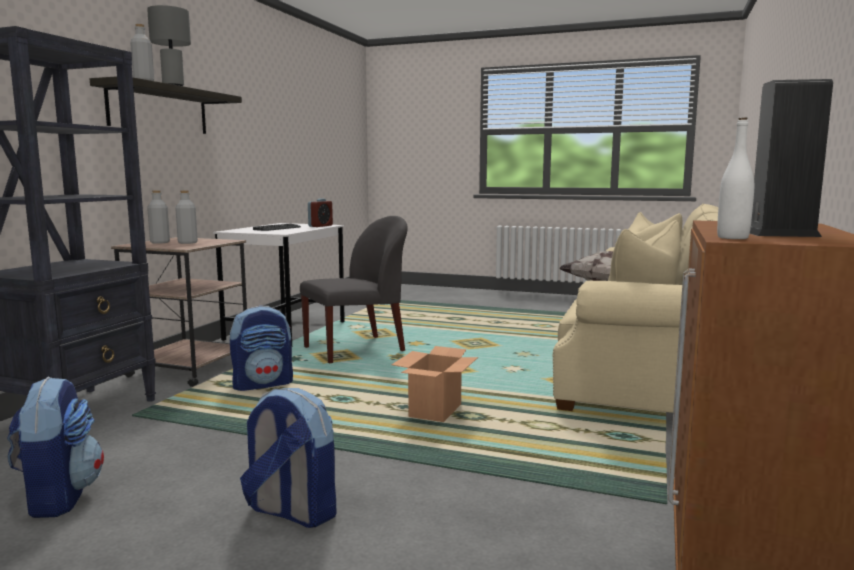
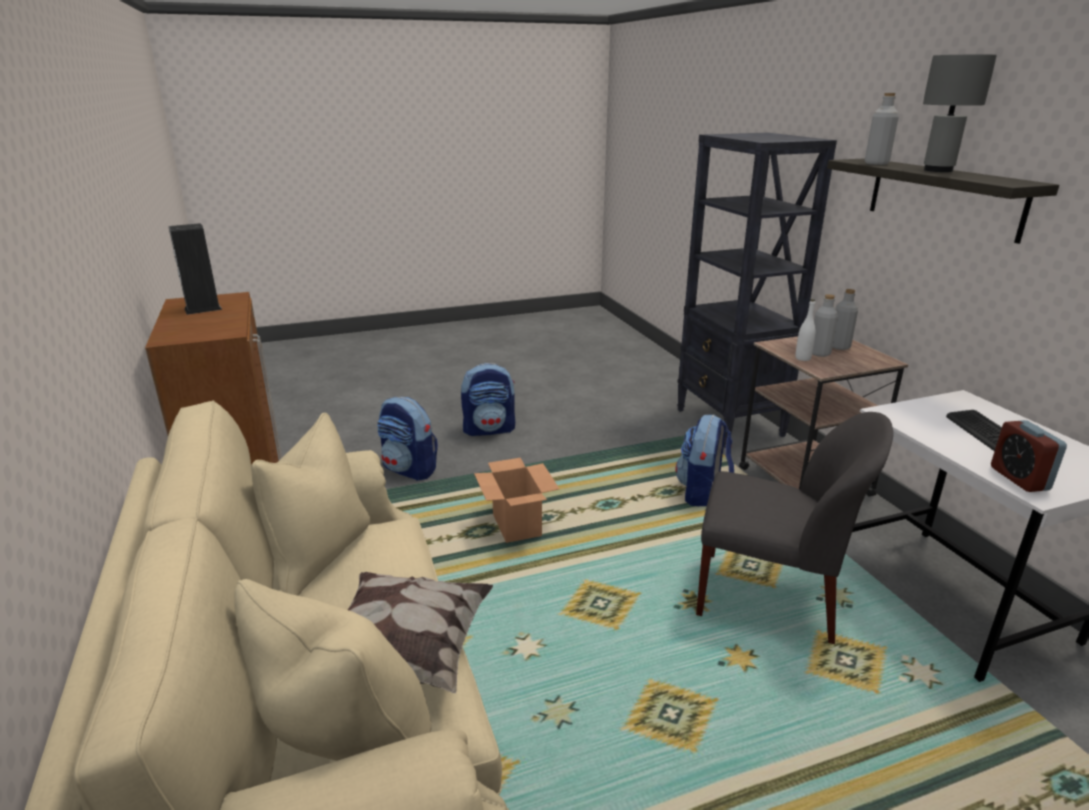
camera: 140 degrees right, 15 degrees up
(58, 497) = (599, 398): backpack -> backpack (410, 469)
(356, 349) = (770, 597): grey chair -> grey chair turned 90 degrees counterclockwise
(732, 238) = (234, 298): white bottle -> white bottle (802, 358)

